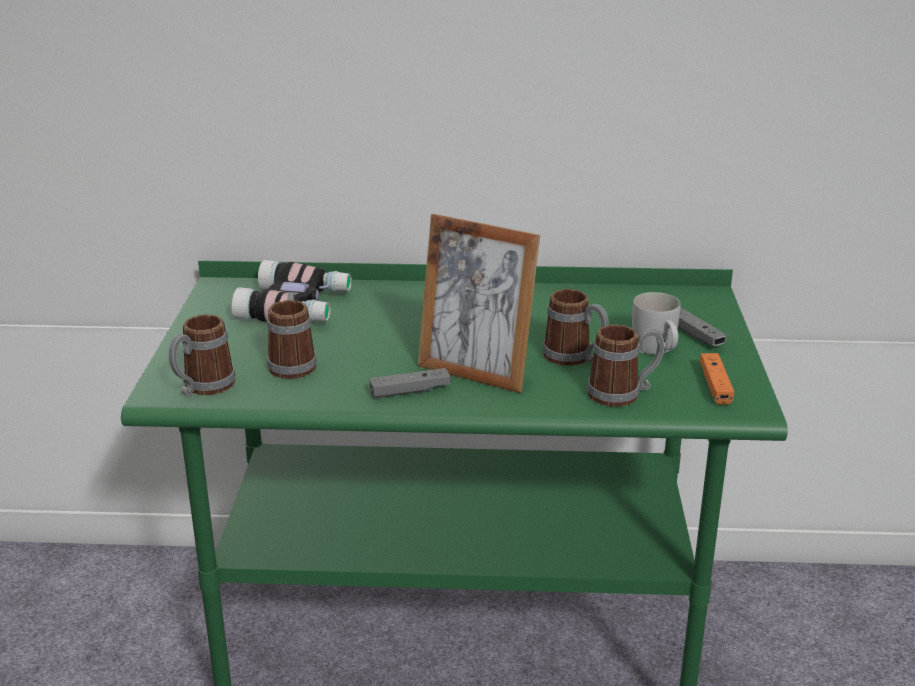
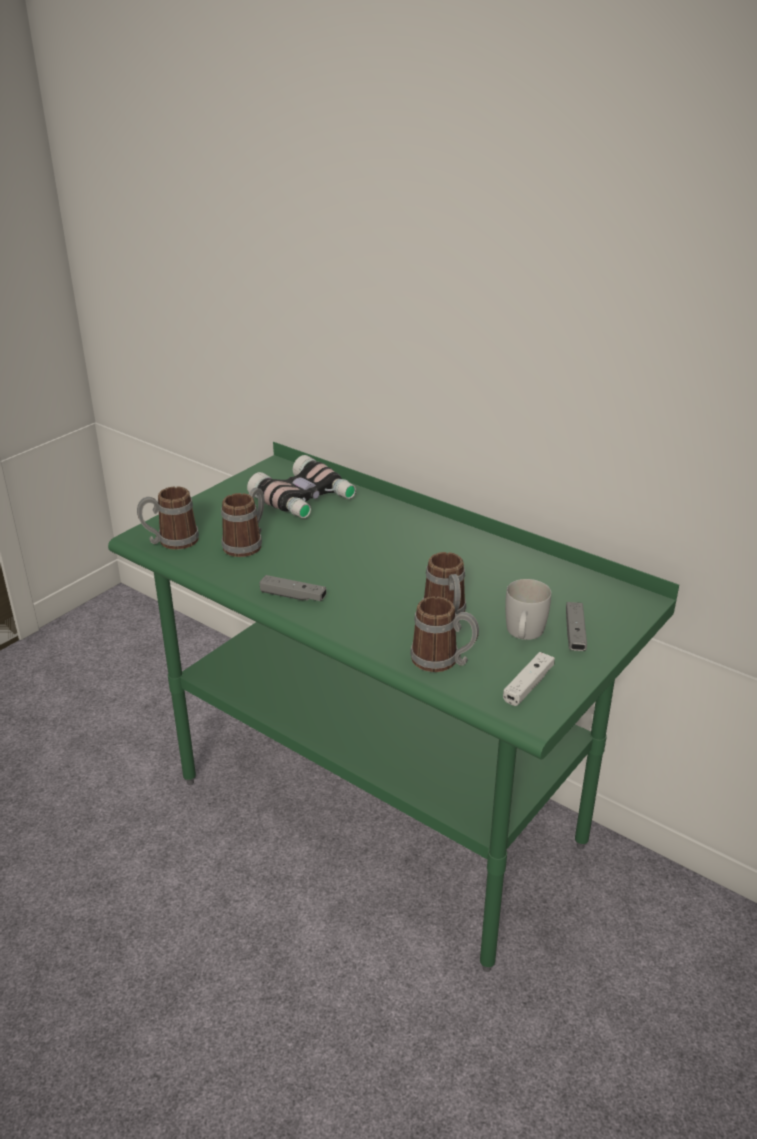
camera: 35 degrees right, 5 degrees up
(475, 372) = (357, 599): picture frame -> none
(715, 386) = (528, 685): orange game controller -> white game controller

